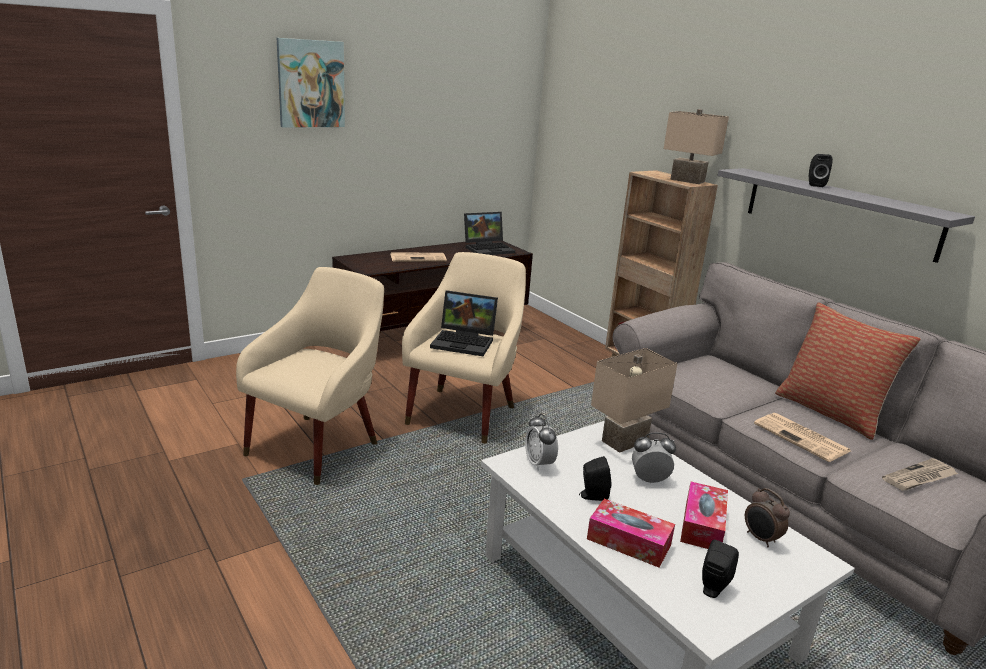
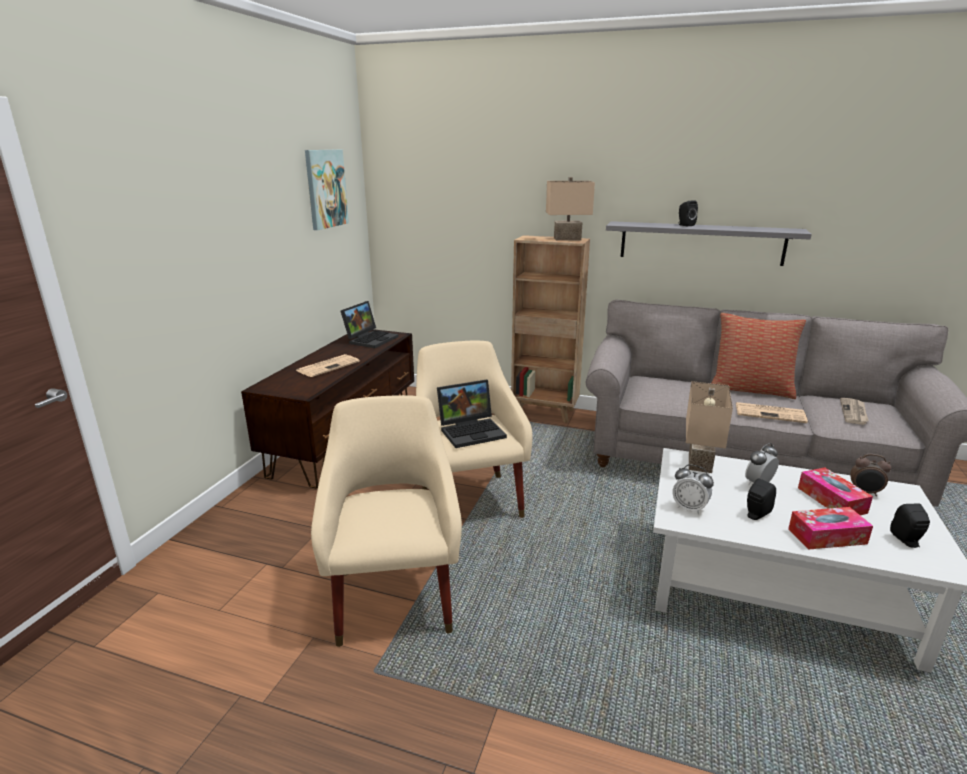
camera: 35 degrees left, 0 degrees up
(311, 84) = (187, 196): picture -> picture (325, 189)

